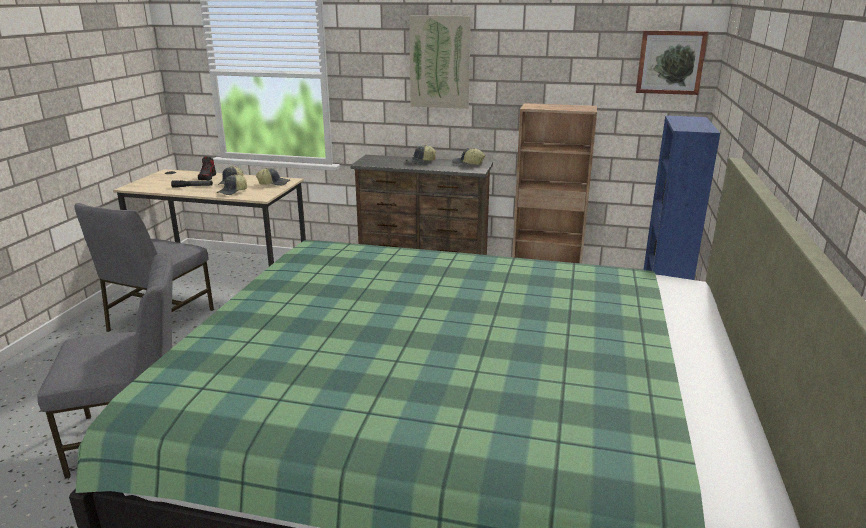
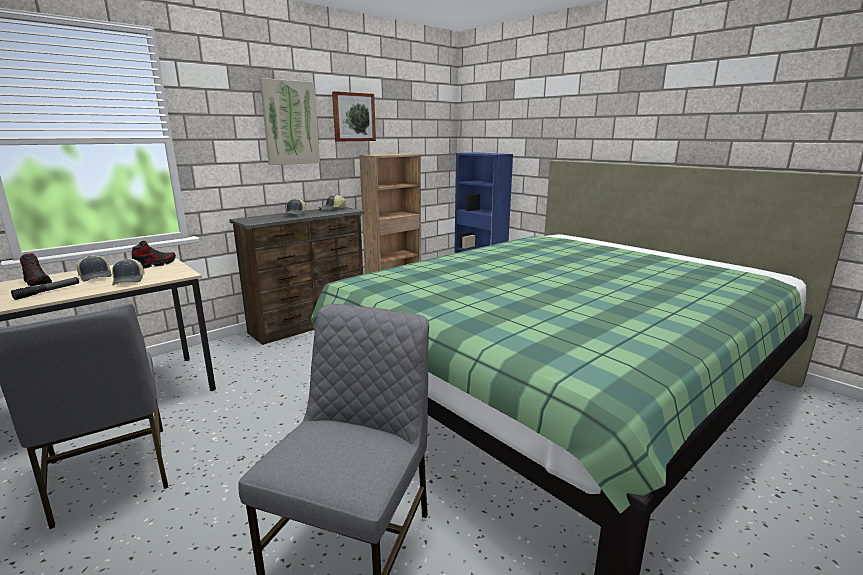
camera: 55 degrees left, 5 degrees down
(273, 183) = (154, 265): cap -> shoe
(670, 62) = (436, 121): picture -> picture (353, 117)

